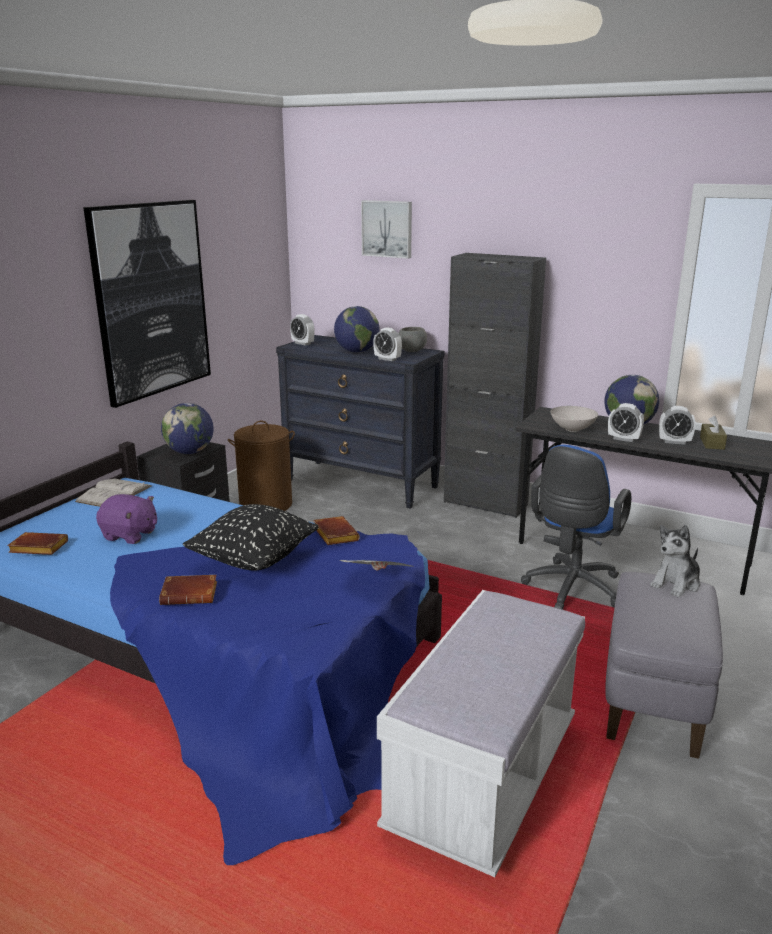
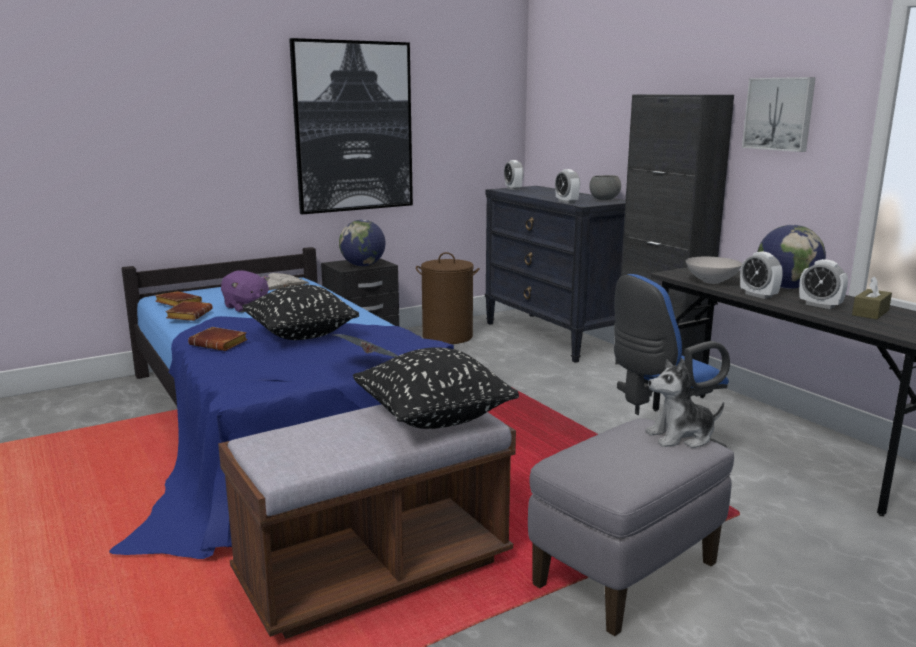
camera: 30 degrees right, 5 degrees down
(334, 535) = (388, 331): brown book -> brown book (189, 315)
(357, 351) = (550, 196): globe -> none
(387, 229) = (600, 75): picture -> picture (779, 114)
(483, 778) = (374, 572): white bench -> brown bench
(524, 626) = (433, 418): none -> black pillow

